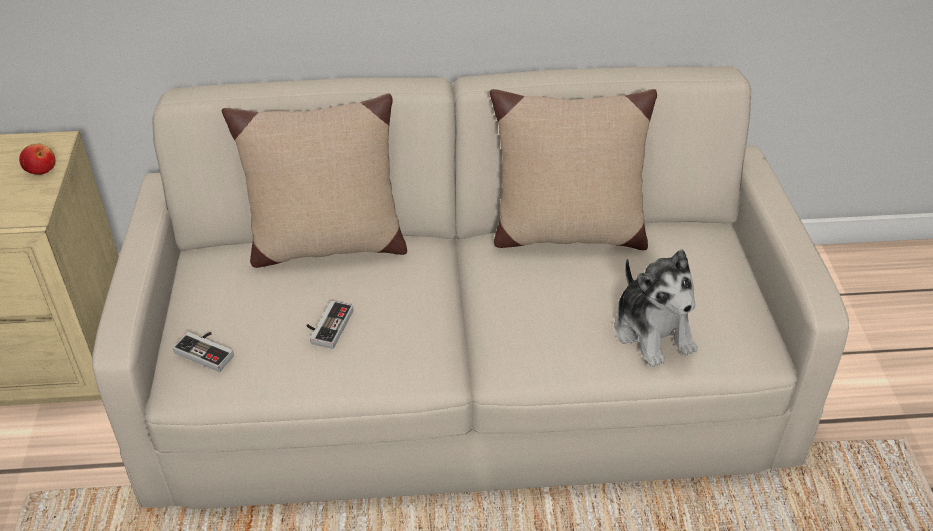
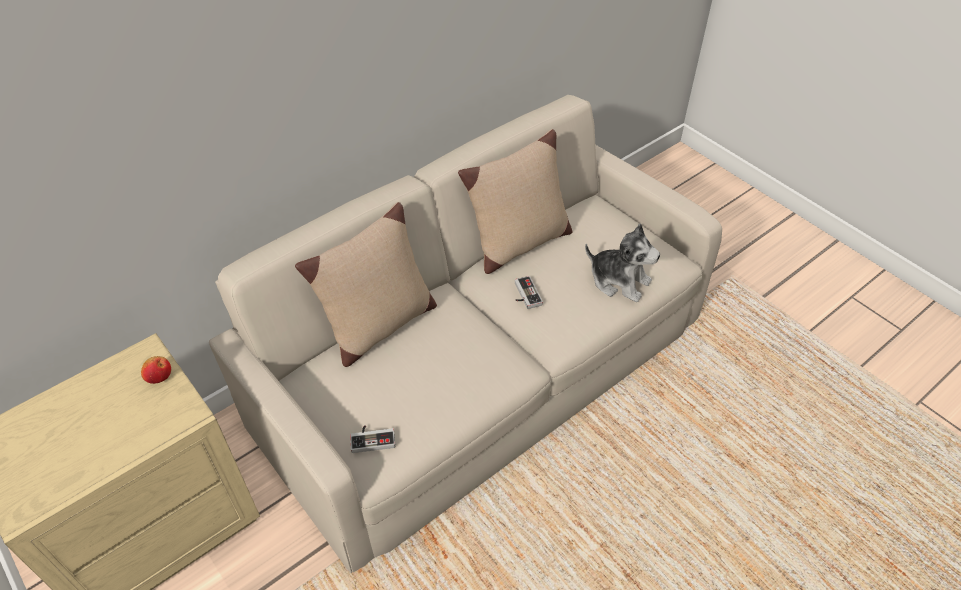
camera: 35 degrees left, 5 degrees up
(327, 326) = (434, 379): game controller -> game controller (524, 295)

